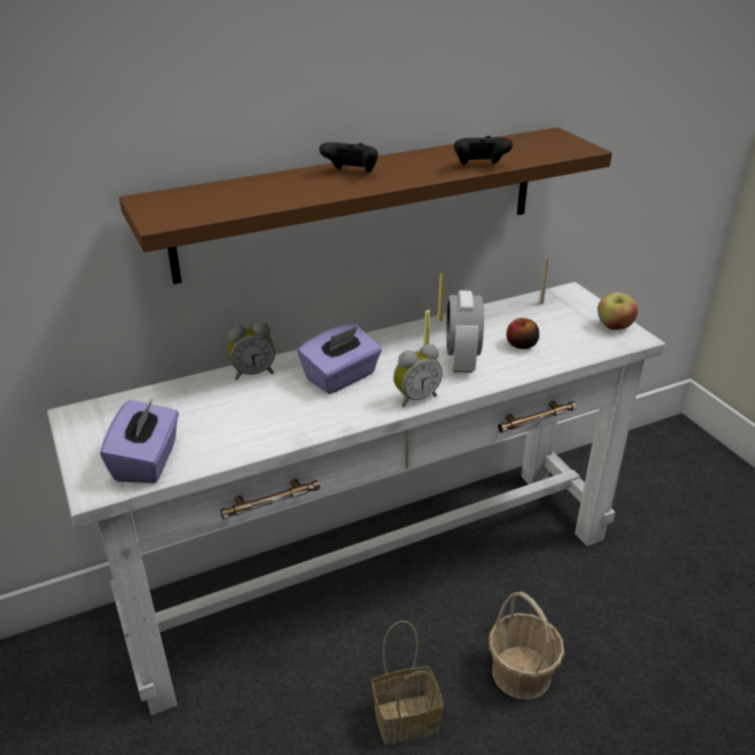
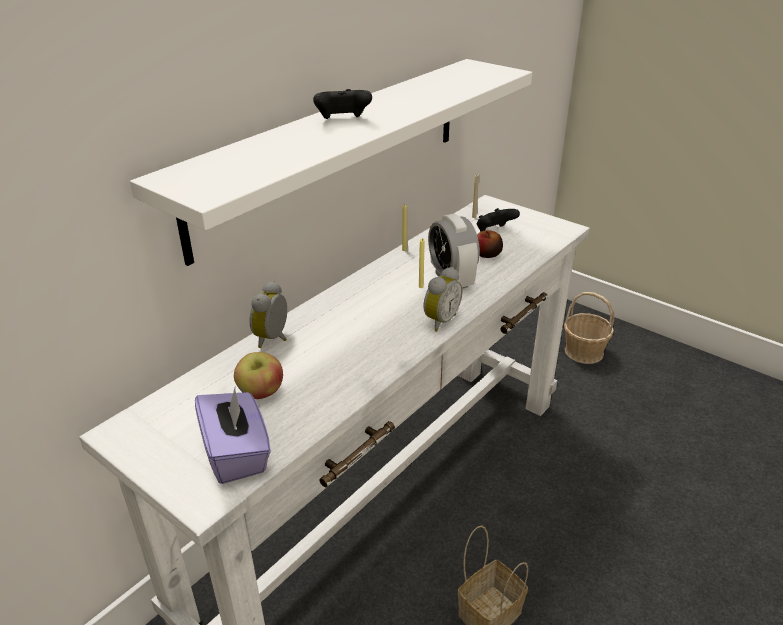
camera: 25 degrees left, 0 degrees up
(253, 373) = (274, 339): alarm clock -> alarm clock turned 150 degrees clockwise
(341, 377) = (360, 320): purple tissue box -> none
(362, 202) = (335, 150): brown shelf -> white shelf
(480, 167) = (446, 98): black game controller -> black game controller (494, 231)
(521, 673) = (554, 536): basket -> basket (583, 351)
(614, 326) = (544, 223): apple -> apple (261, 393)

